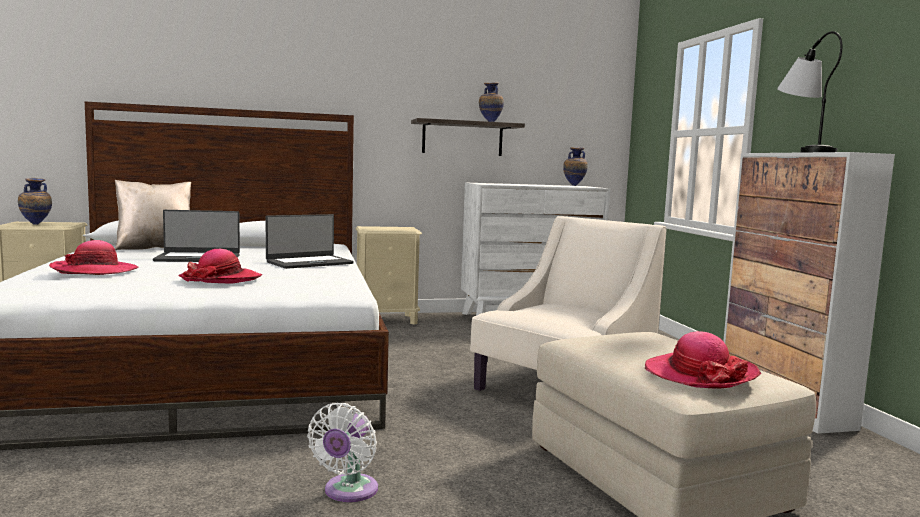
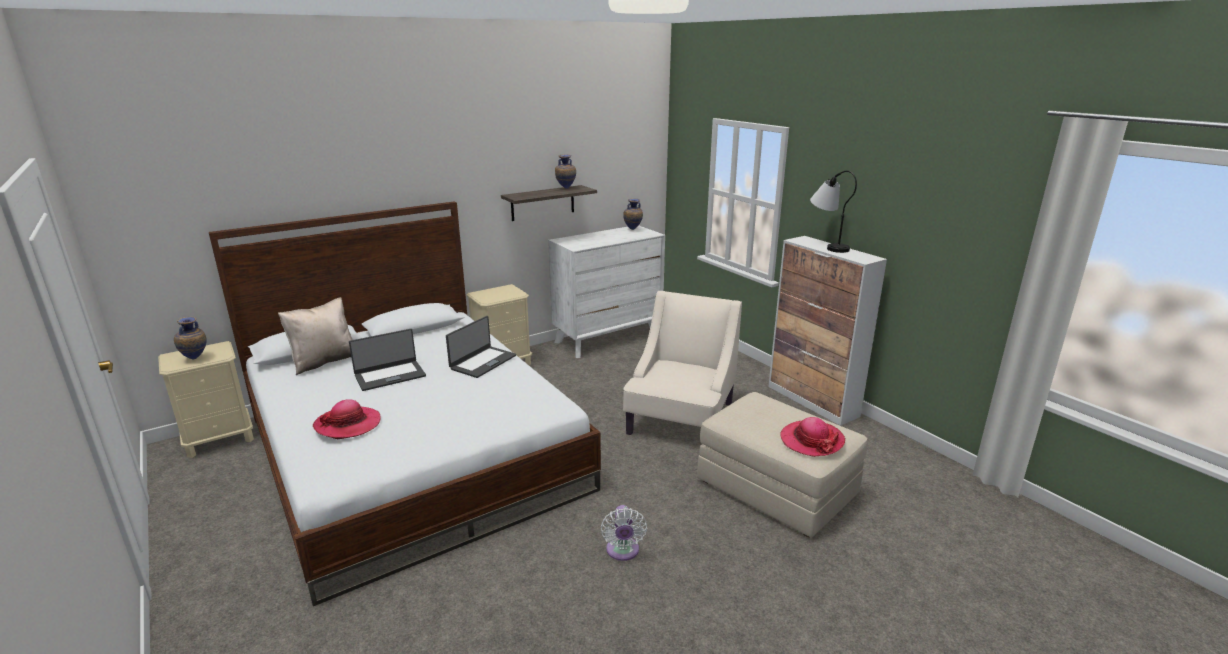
camera: 20 degrees left, 15 degrees up
(221, 279) = (453, 410): hat -> none

